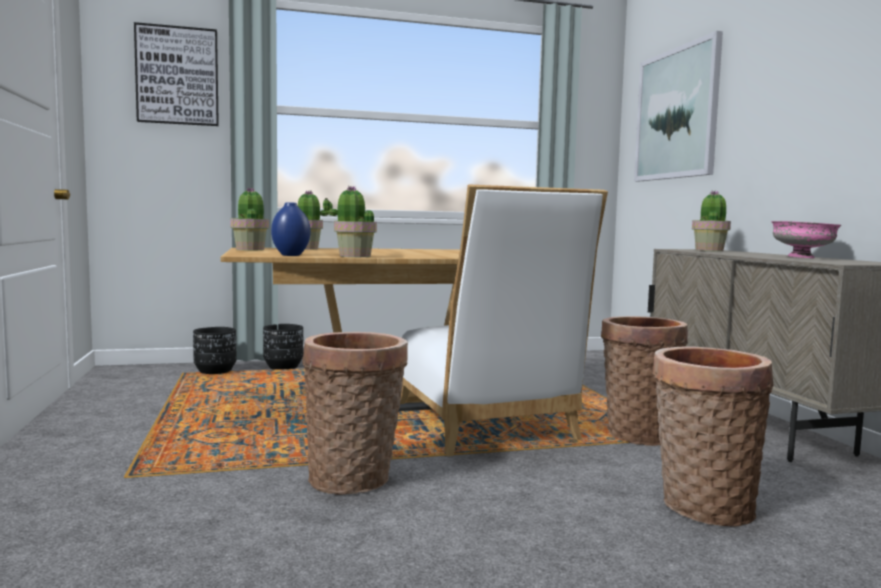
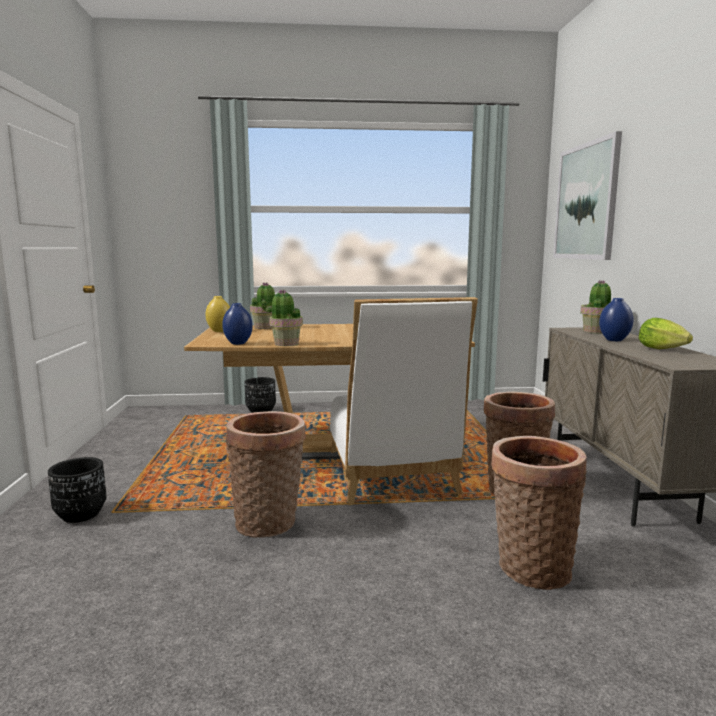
camera: 10 degrees right, 5 degrees up
(177, 76) = (176, 187): picture -> none
(215, 372) = (209, 414): black planter -> black planter (81, 514)
(250, 249) = (219, 331): potted plant -> yellow vase
(740, 253) = (613, 340): none -> blue vase
(802, 257) = (661, 349): pink bowl -> lettuce

